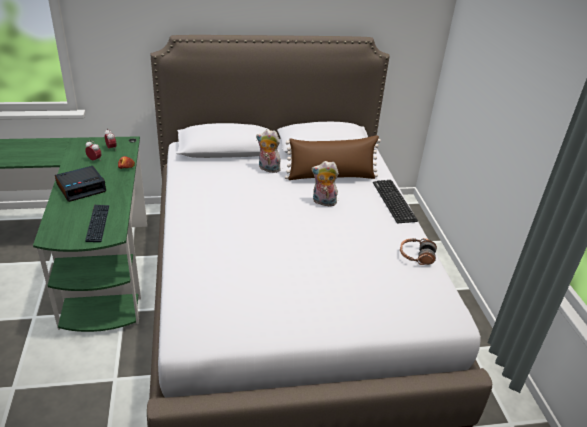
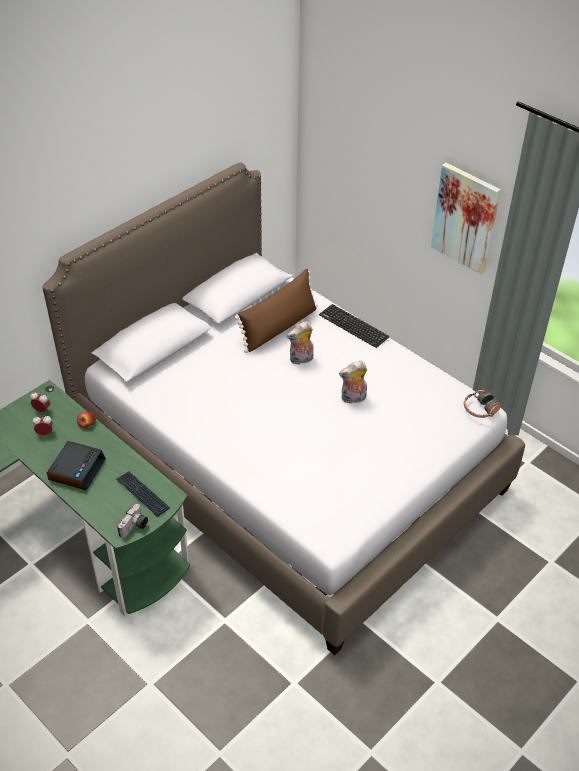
camera: 35 degrees left, 10 degrees up
(62, 240) = (135, 527): none -> camera
(268, 169) = (218, 350): plush toy -> plush toy (353, 399)
(416, 256) = (416, 371): headphones -> headphones (480, 409)
(541, 129) = (465, 218): none -> picture

